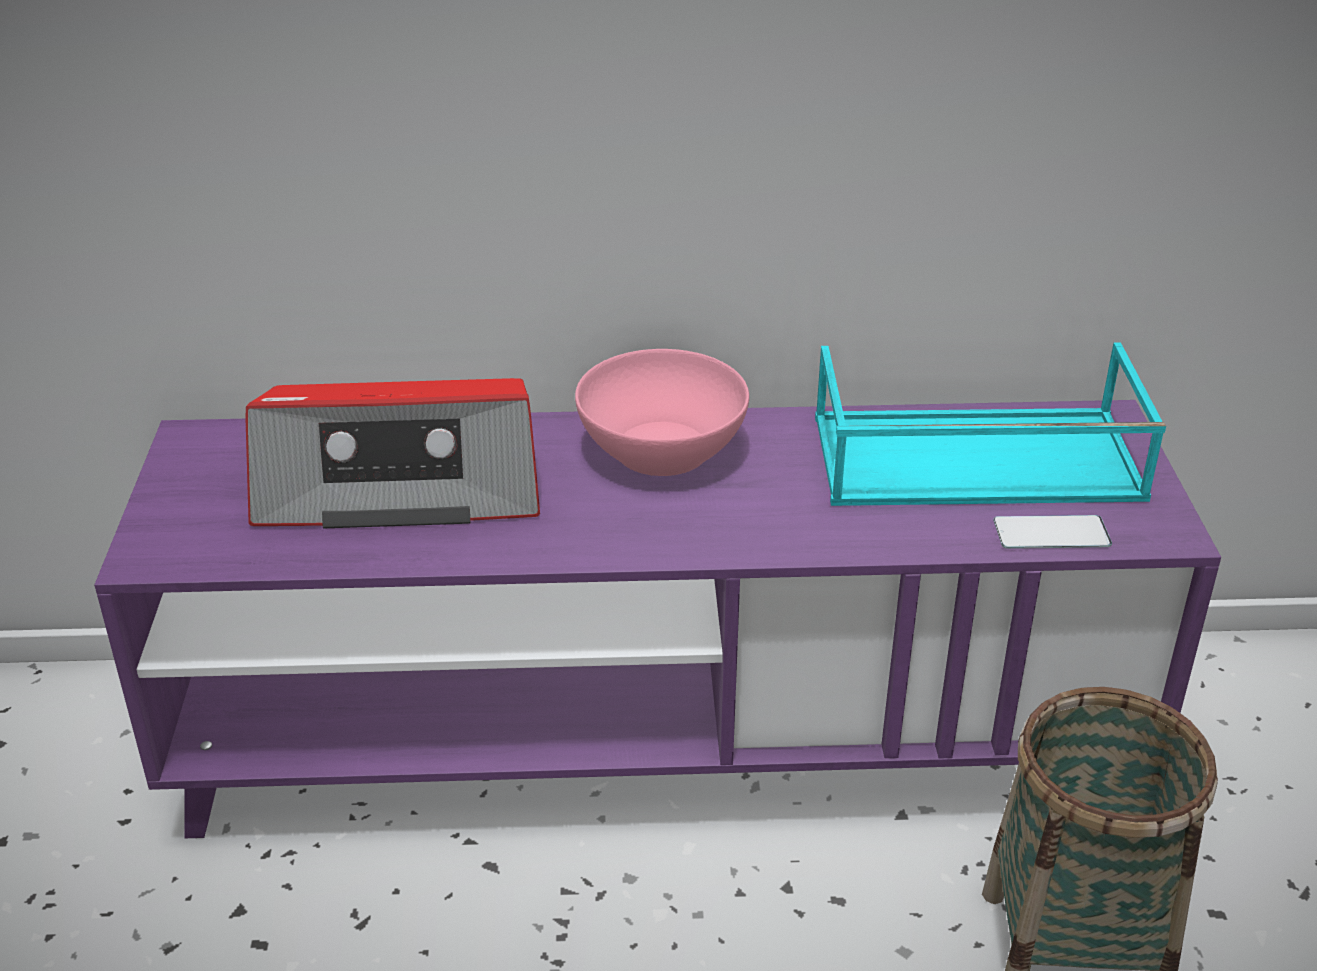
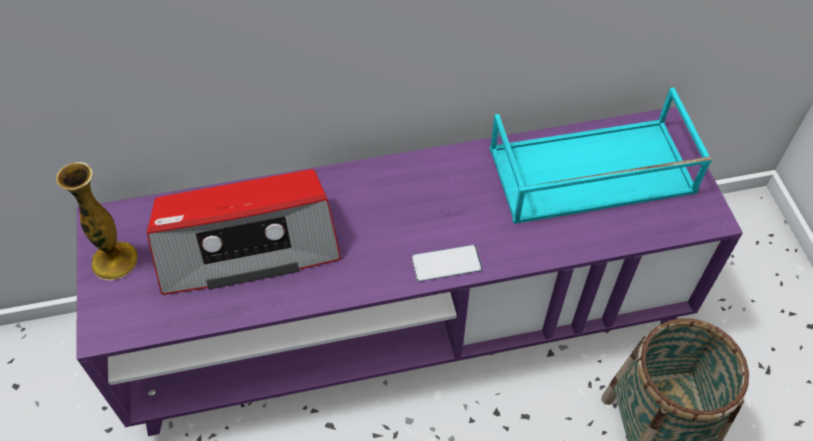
camera: 10 degrees left, 20 degrees up
(194, 482) = (115, 260): none -> vase
(662, 450) = (402, 190): pink bowl -> none
(1051, 533) = (645, 228): phone -> phone (446, 263)

